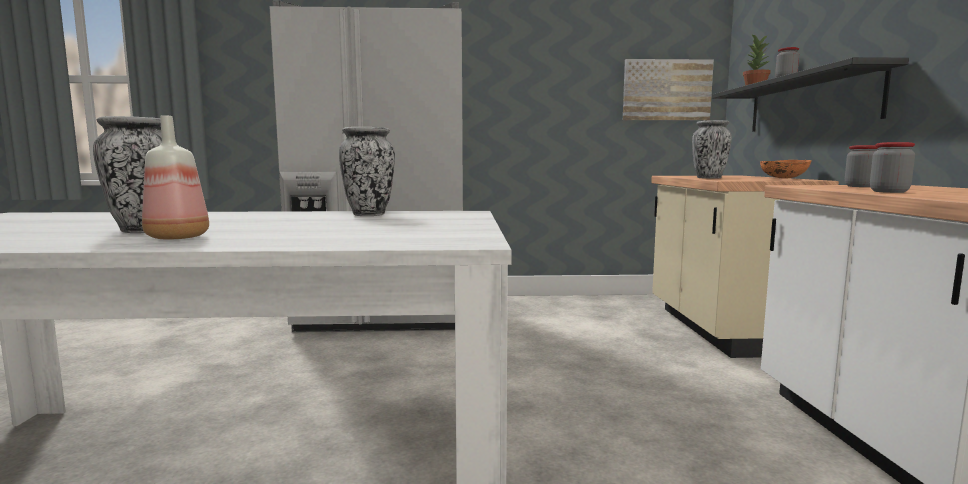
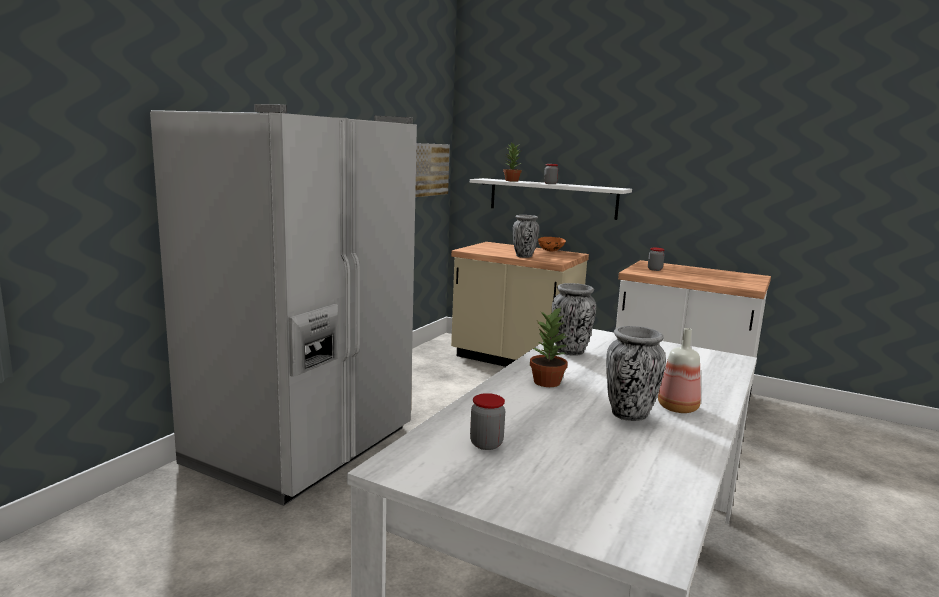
camera: 60 degrees left, 5 degrees up
(244, 217) = (547, 382): none -> potted plant
(809, 103) = (552, 198): black shelf -> white shelf
(889, 192) = (699, 279): jar -> jar (486, 444)

